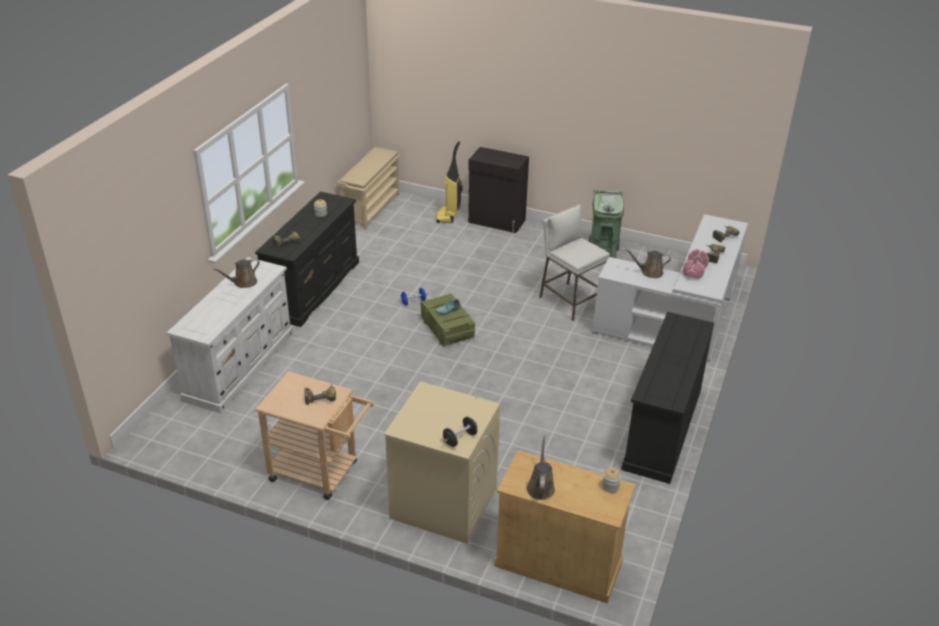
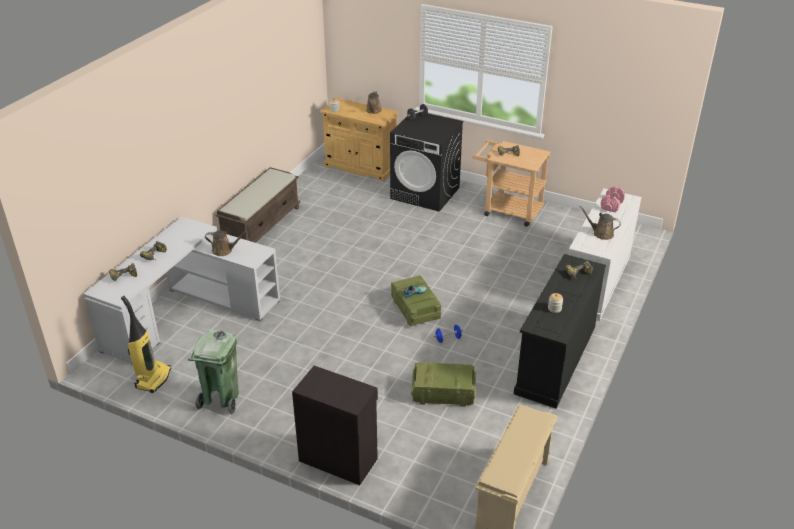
camera: 175 degrees left, 0 degrees up
(243, 283) = (601, 233): brown watering can -> brown watering can turned 120 degrees counterclockwise
(419, 261) = (442, 393): none -> crate
(443, 503) = (425, 193): beige washing machine -> black washing machine
(448, 216) = (403, 473): vacuum cleaner -> vacuum cleaner (153, 378)
(570, 301) = (287, 334): white stool -> none
(662, 429) = (261, 226): black dresser -> brown bench
(695, 270) = (184, 241): pink dumbbell -> pink dumbbell (611, 205)

